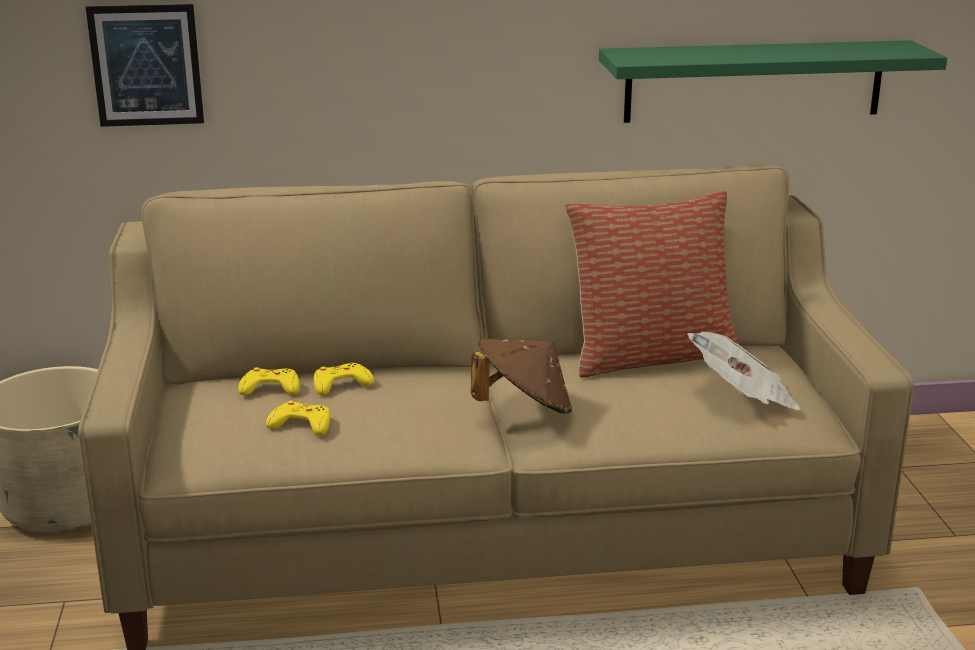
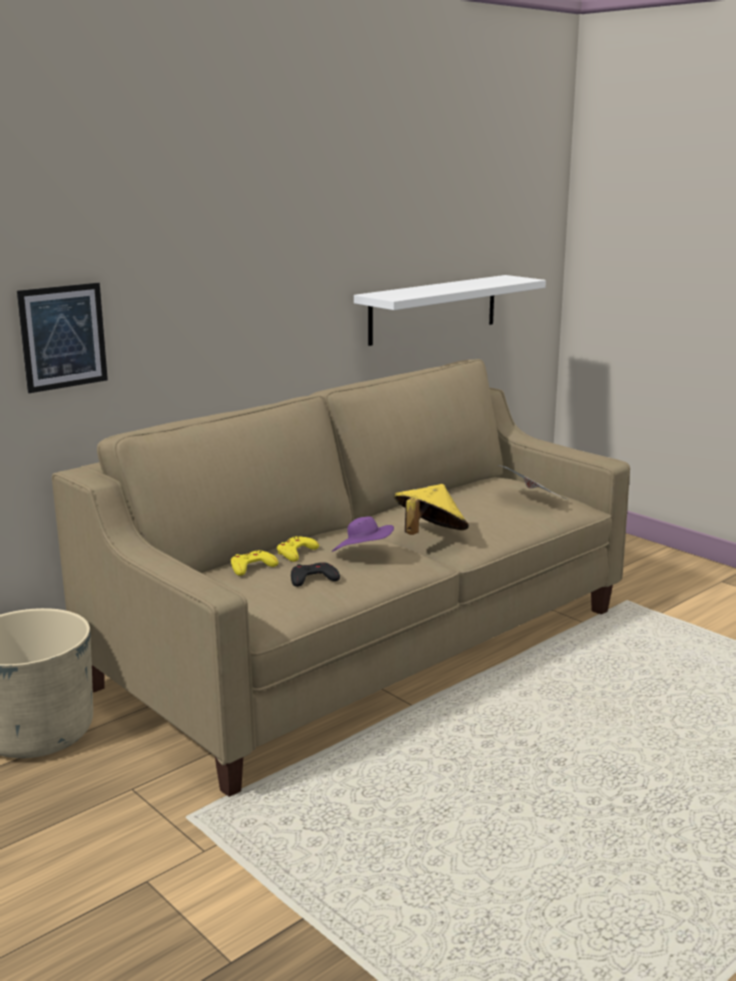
camera: 35 degrees left, 5 degrees down
(301, 424) = (313, 579): yellow game controller -> black game controller
(404, 410) = (363, 554): none -> purple hat
(524, 408) = (429, 536): brown hat -> yellow hat
(650, 356) = (452, 493): pillow -> none
(754, 81) = (433, 309): green shelf -> white shelf

